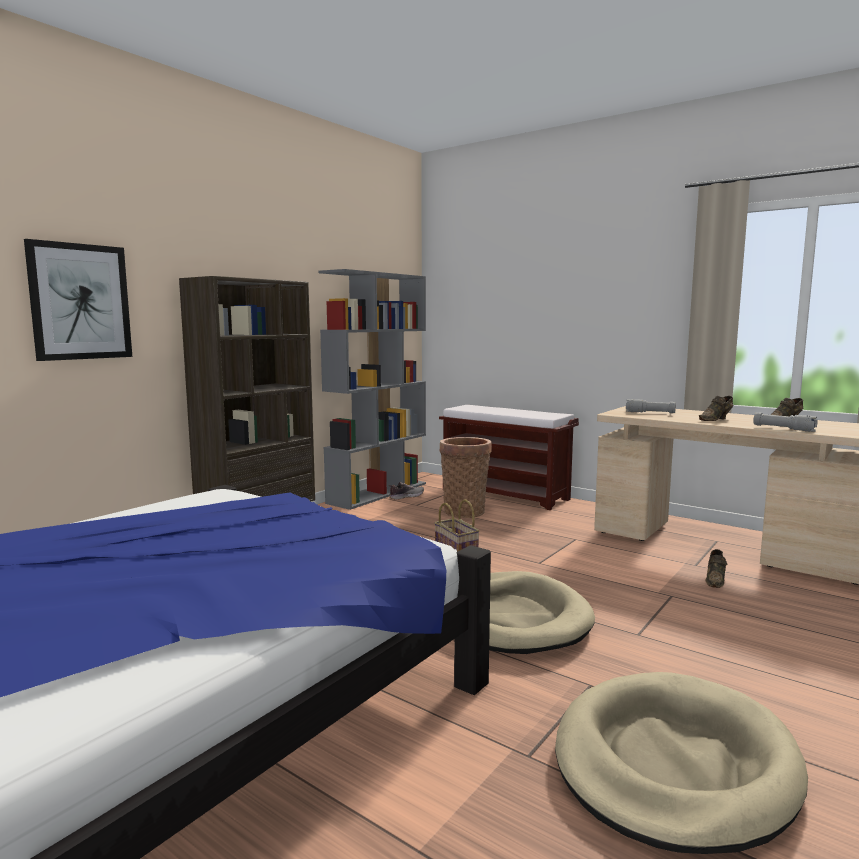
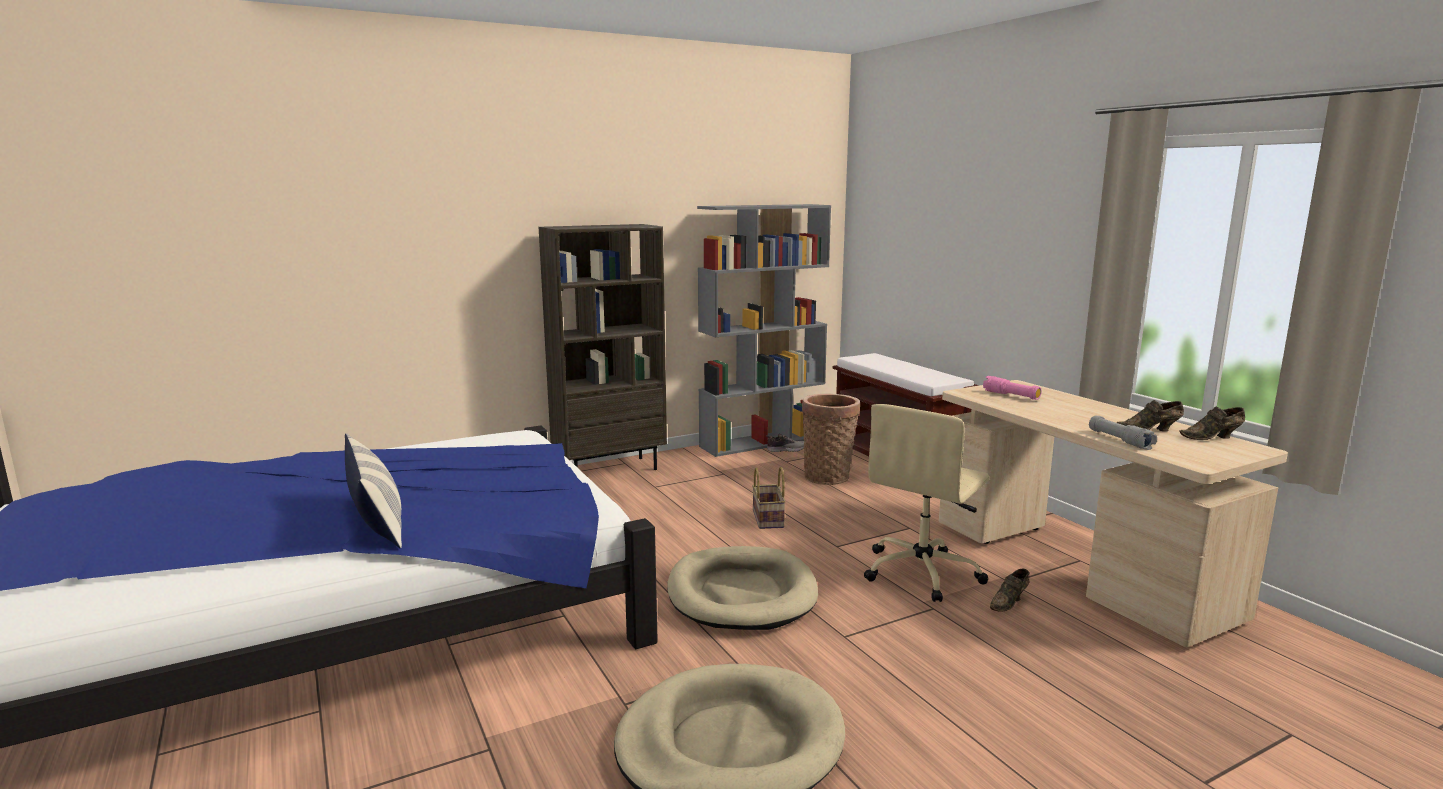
camera: 25 degrees right, 5 degrees up
(80, 302) = (448, 253): picture -> none
(179, 595) = (377, 519): none -> pillow
(628, 570) = (922, 572): none -> beige office chair
(650, 413) = (1011, 395): grey flashlight -> pink flashlight
(716, 419) = (1069, 415): brown shoe -> brown shoe (1212, 438)

